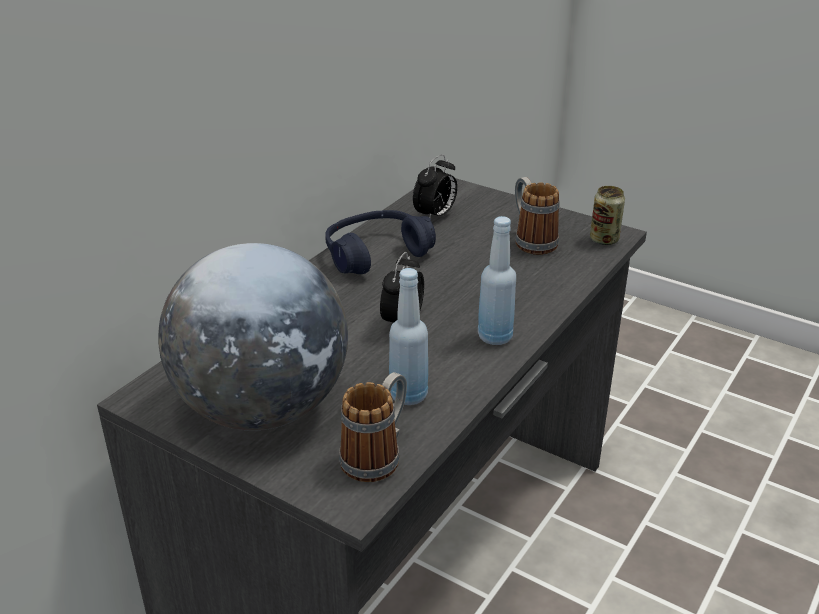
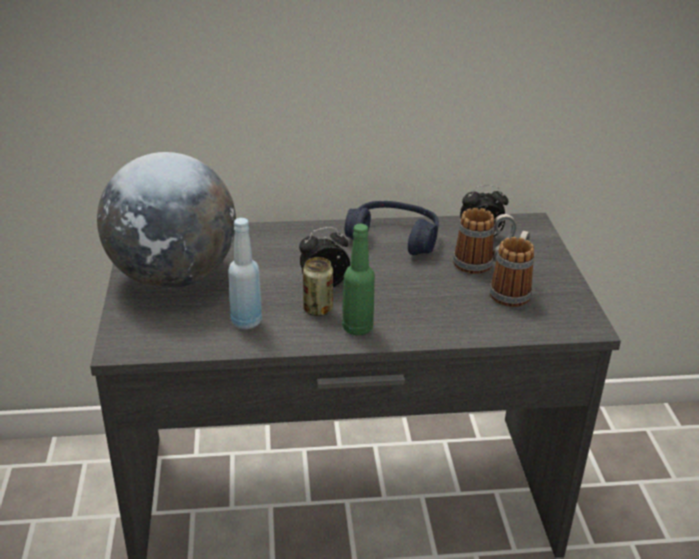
camera: 50 degrees right, 0 degrees up
(378, 455) = (172, 337): mug -> mug (481, 264)
(495, 337) = (357, 328): blue bottle -> green bottle
(604, 240) = (569, 324): can -> can (318, 309)

